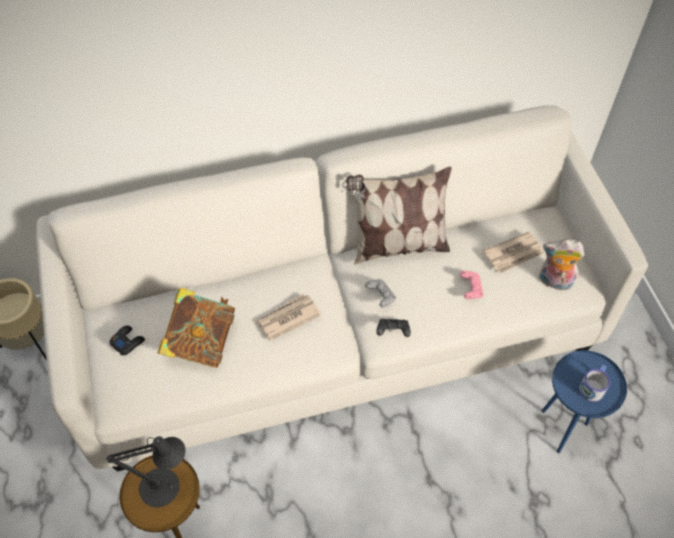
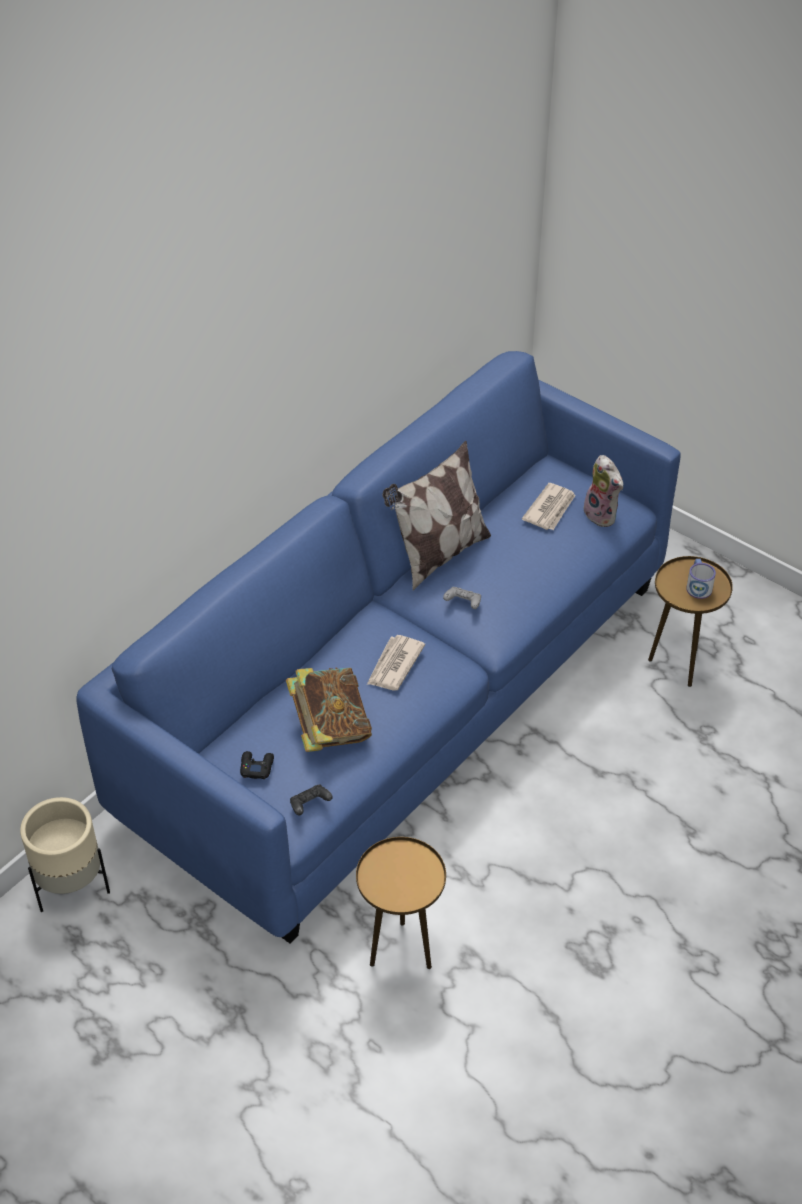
camera: 35 degrees left, 10 degrees down
(165, 487) = (402, 869): black table lamp -> none
(337, 330) = (400, 696): white sofa -> blue sofa
(393, 331) = (499, 626): black game controller -> black game controller (309, 805)
(470, 289) = (537, 556): pink game controller -> none
(554, 282) = (602, 515): plush toy -> plush toy turned 105 degrees counterclockwise
(562, 428) = (678, 665): blue side table -> brown side table

